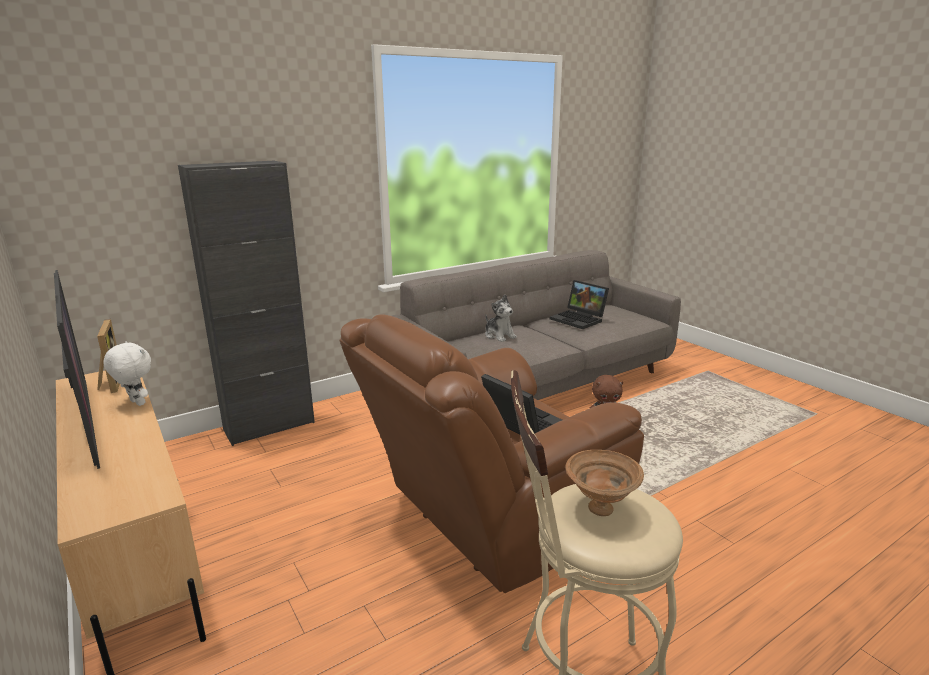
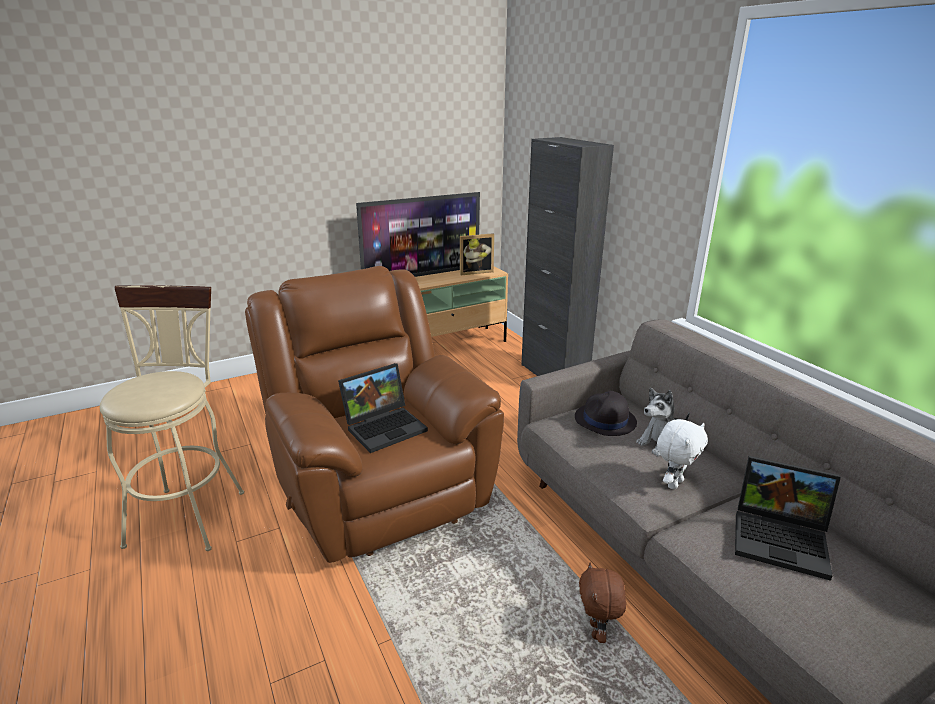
camera: 95 degrees right, 5 degrees up
(136, 403) = (442, 281): white plush toy -> white plush toy (674, 483)
(476, 348) = (605, 420): none -> black hat
(579, 319) = (782, 539): laptop -> laptop turned 120 degrees counterclockwise
(601, 510) = (156, 384): brown bowl -> none

